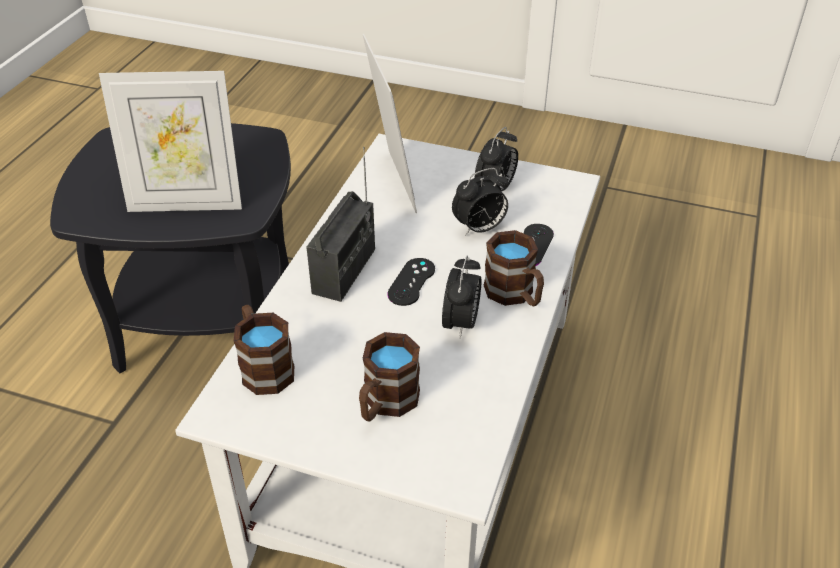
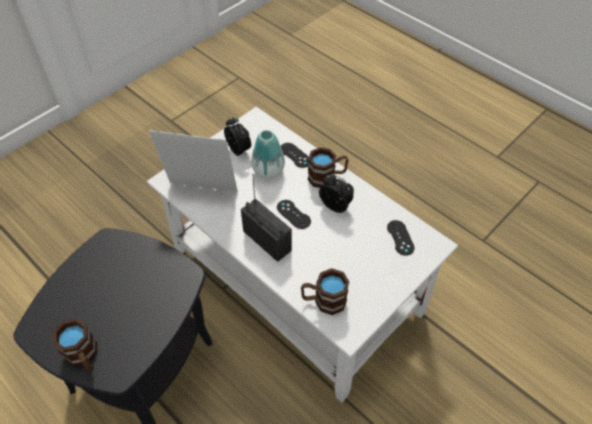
camera: 65 degrees left, 10 degrees up
(186, 203) = (149, 302): picture frame -> none
(386, 404) = (375, 256): brown mug -> brown mug (84, 357)
(446, 426) = (400, 238): none -> black game controller
(479, 229) = (268, 170): alarm clock -> vase

